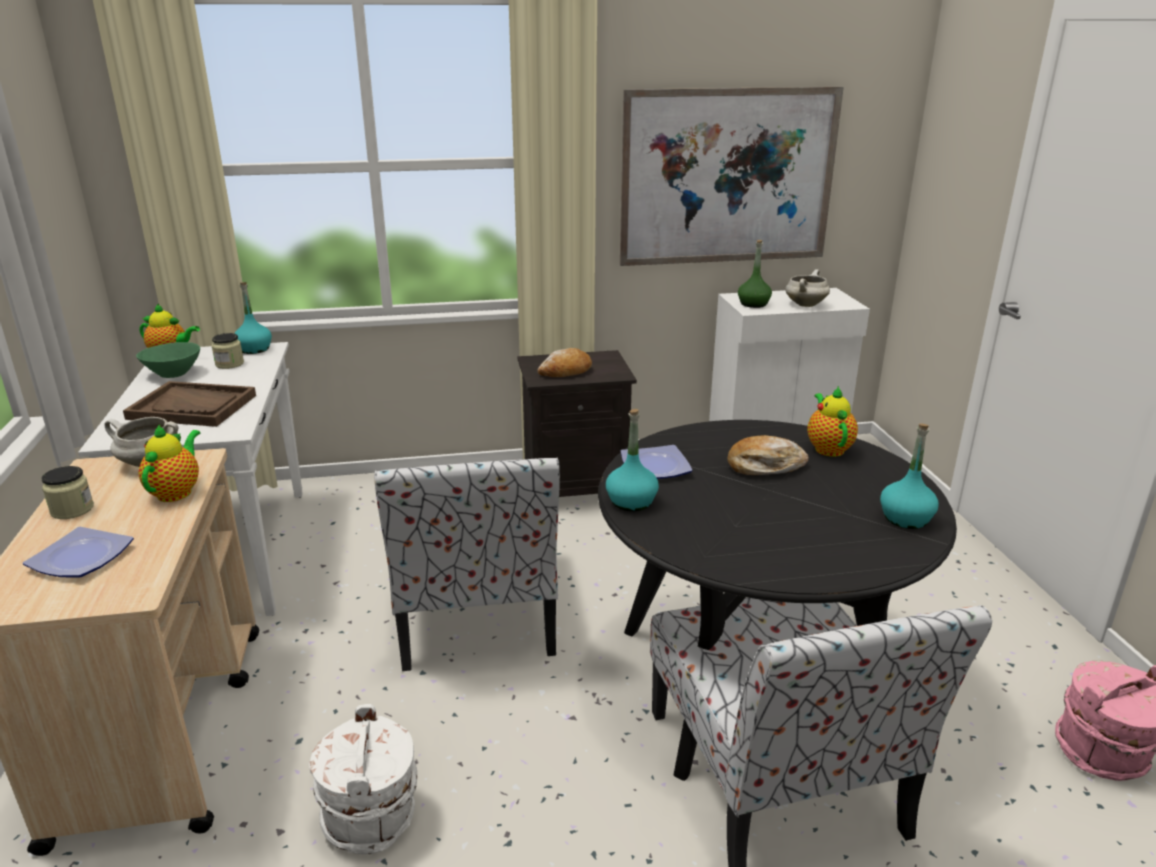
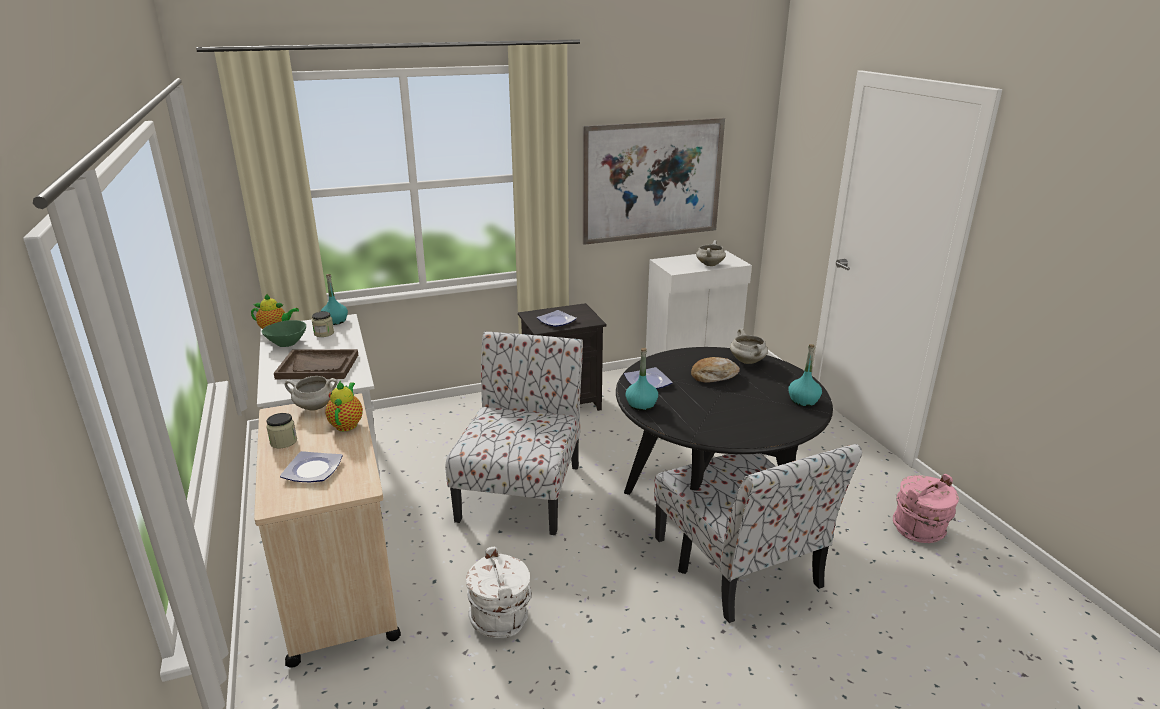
camera: 10 degrees left, 0 degrees up
(475, 612) = (521, 490): chair -> chair turned 150 degrees counterclockwise
(566, 372) = (556, 321): bread -> plate
(753, 304) = (675, 266): green bottle -> none
(828, 448) = (748, 361): teapot -> white cooking pot

